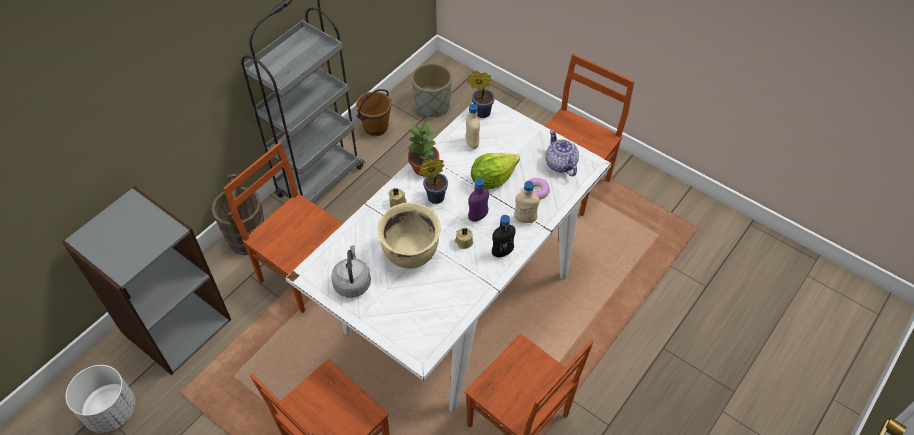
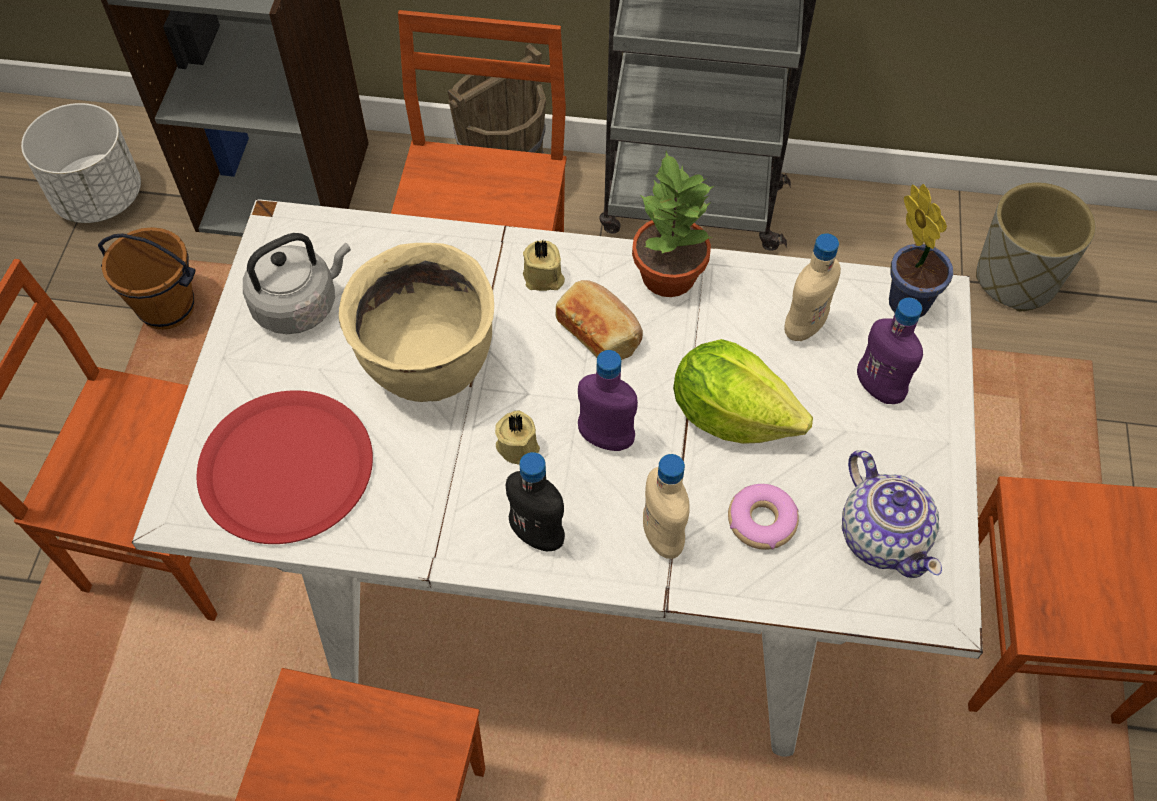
camera: 60 degrees right, 5 degrees up
(375, 127) = (882, 220): brown bucket -> brown bucket (168, 308)
(425, 315) = (286, 468): none -> red plate
(433, 198) = (600, 332): potted plant -> bread
(509, 137) = (879, 388): none -> purple bottle
(560, 164) = (882, 535): teapot -> teapot turned 120 degrees clockwise

